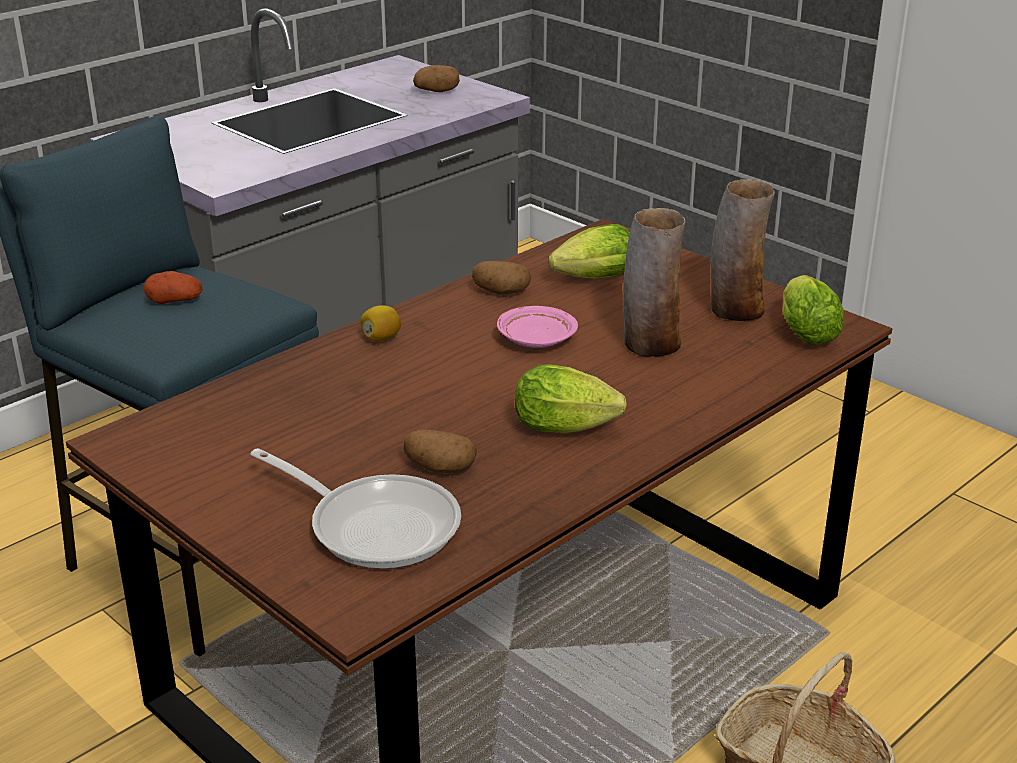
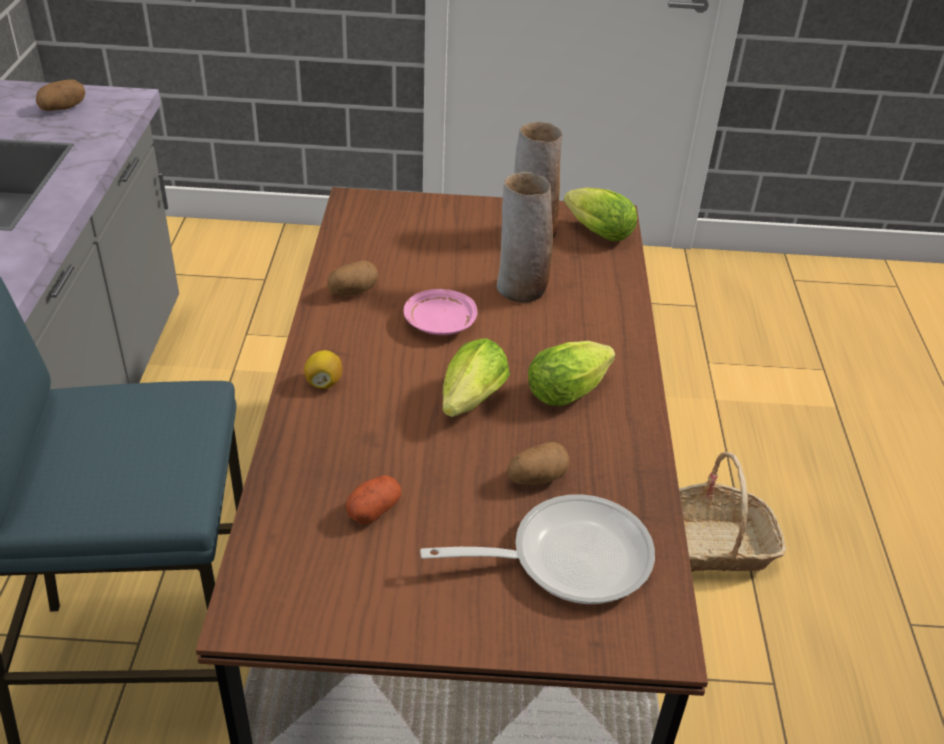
camera: 45 degrees left, 10 degrees up
(175, 300) = (100, 440): potato -> potato (374, 509)
(590, 279) = (402, 249): lettuce -> lettuce (469, 404)

